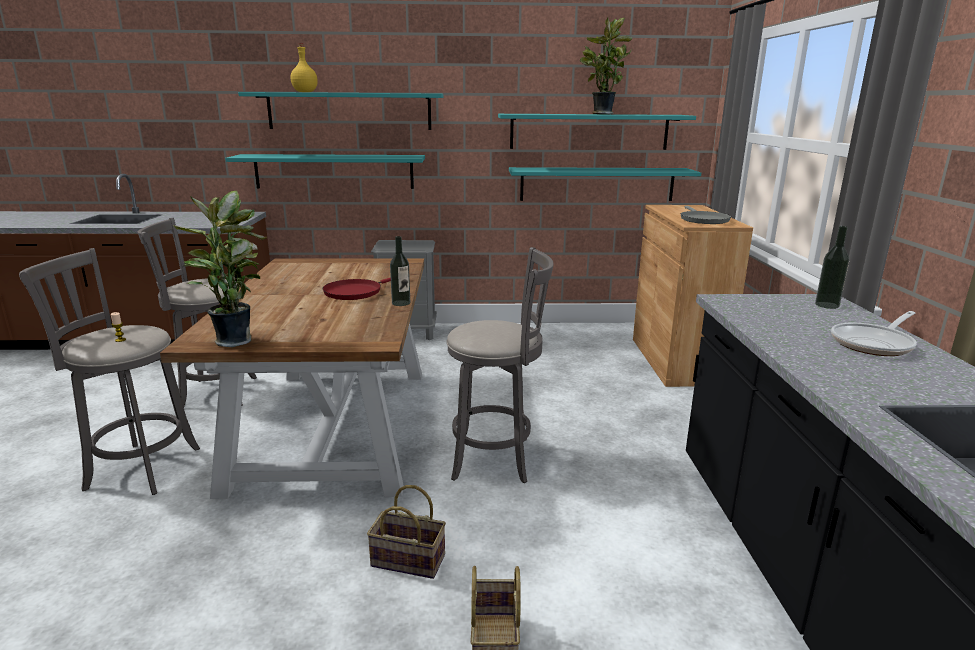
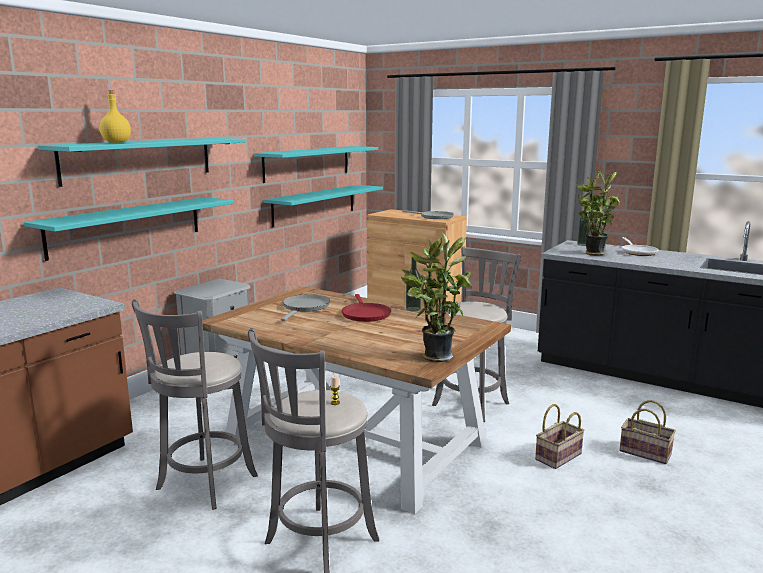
camera: 55 degrees left, 5 degrees down
(352, 272) = (305, 307): none -> grey frying pan
(601, 114) = (324, 149): potted plant -> potted plant (592, 253)

